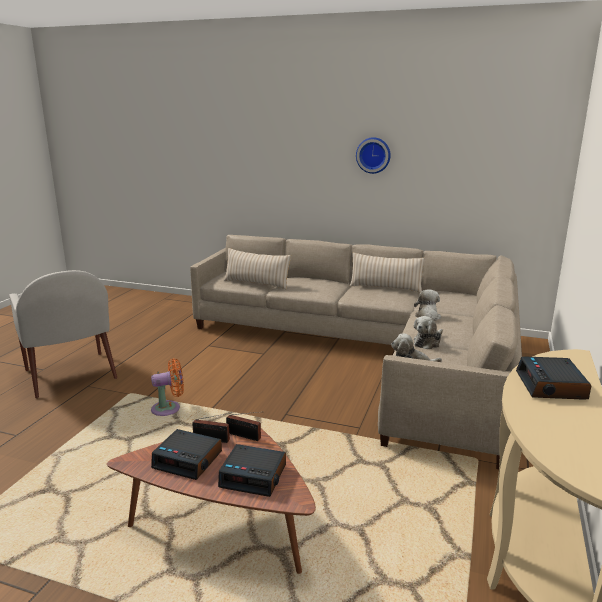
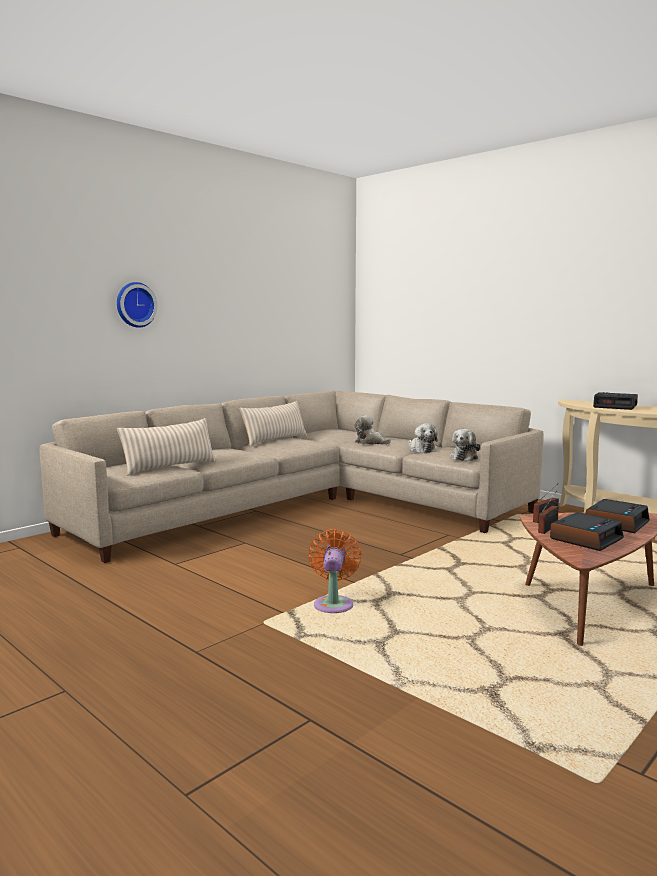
camera: 65 degrees left, 10 degrees down
(70, 375) = (134, 664): white armchair -> none
(373, 155) = (215, 300): wall clock -> wall clock (135, 305)

